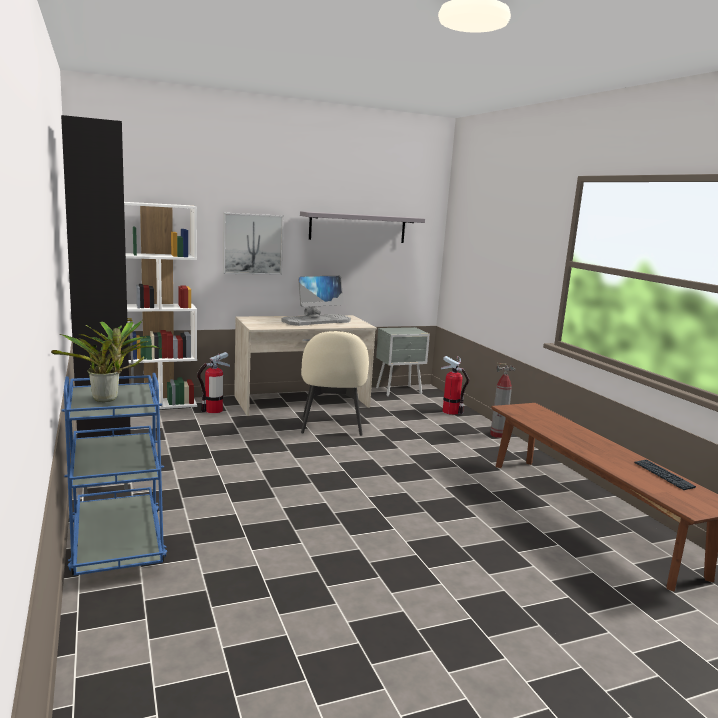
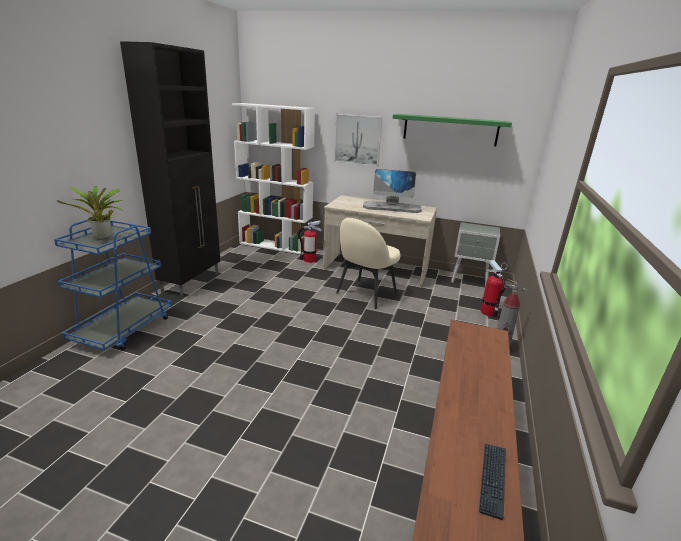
camera: 40 degrees right, 10 degrees up
(358, 227) = (450, 129): grey shelf -> green shelf

